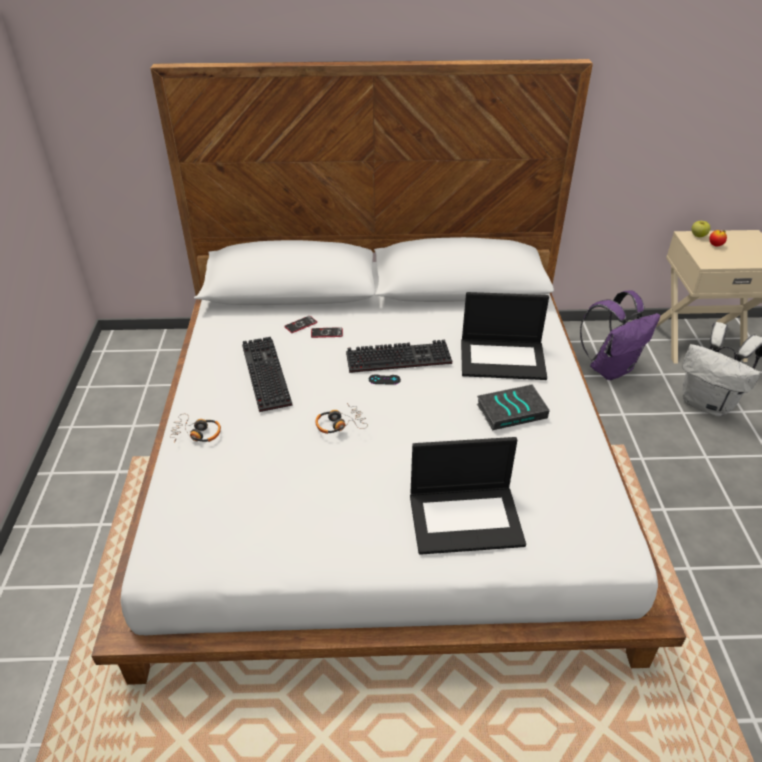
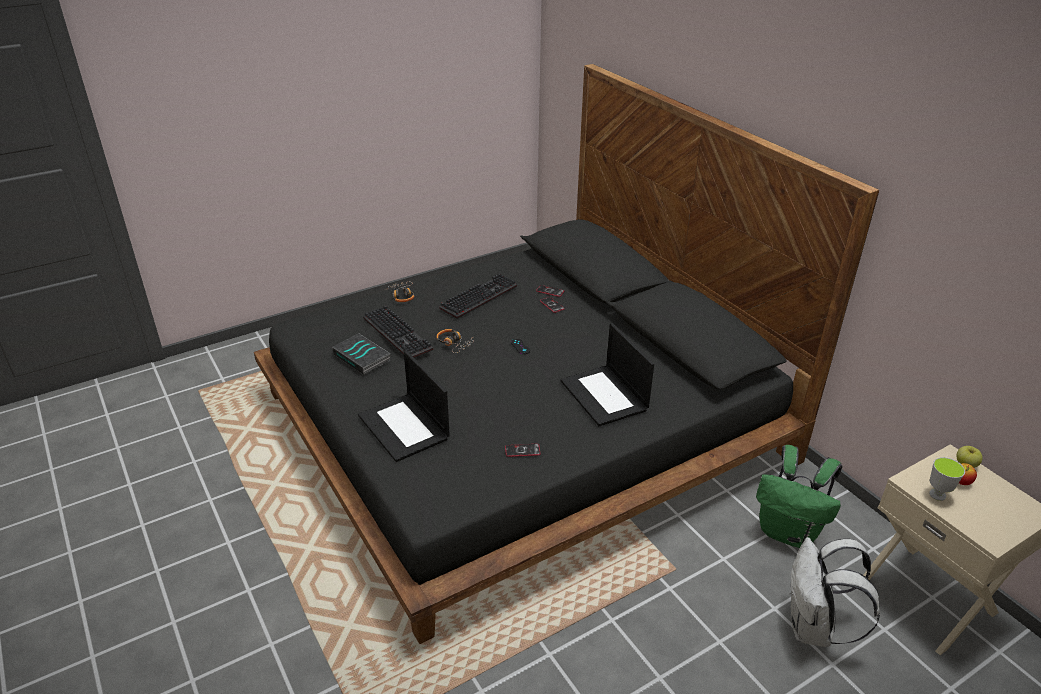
camera: 60 degrees right, 5 degrees down
(381, 463) = (520, 425): white bed -> black bed
(400, 357) = (554, 345): keyboard -> keyboard (399, 334)
(512, 410) = (541, 417): book -> book (363, 357)
(556, 442) = (522, 451): none -> phone
(611, 368) = (788, 532): purple backpack -> green backpack
(725, 259) = (937, 495): none -> cup

